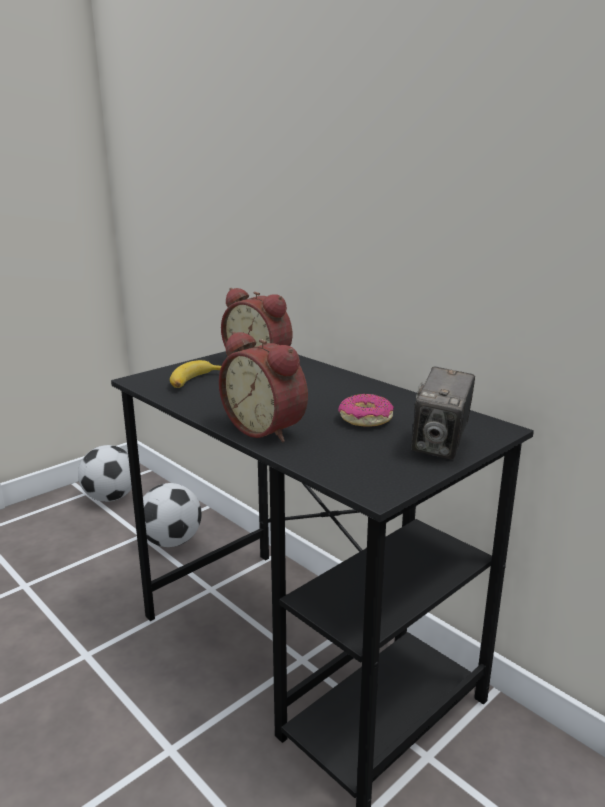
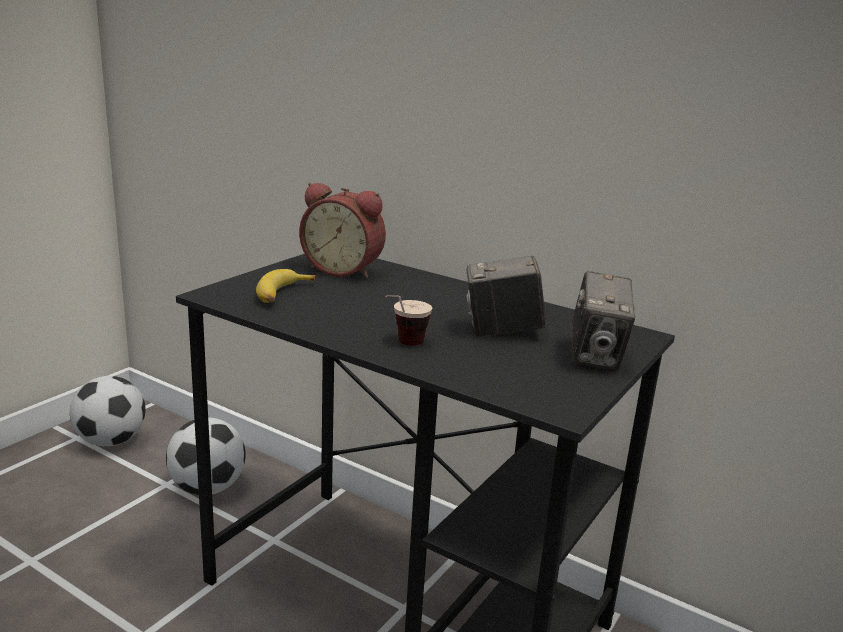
camera: 15 degrees left, 0 degrees up
(267, 428) = (402, 346): alarm clock -> cup
(365, 419) = (502, 331): donut -> camera

